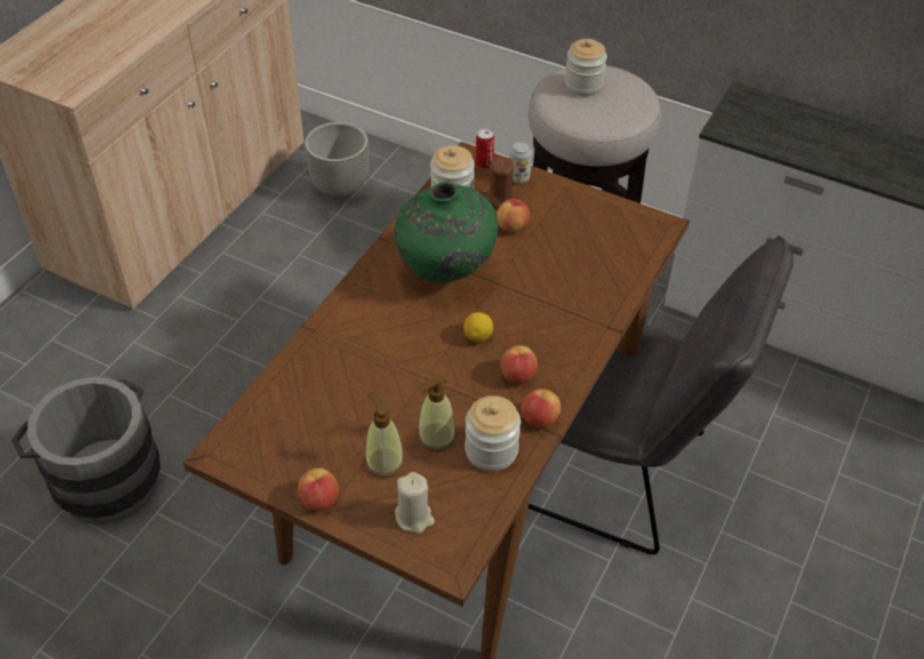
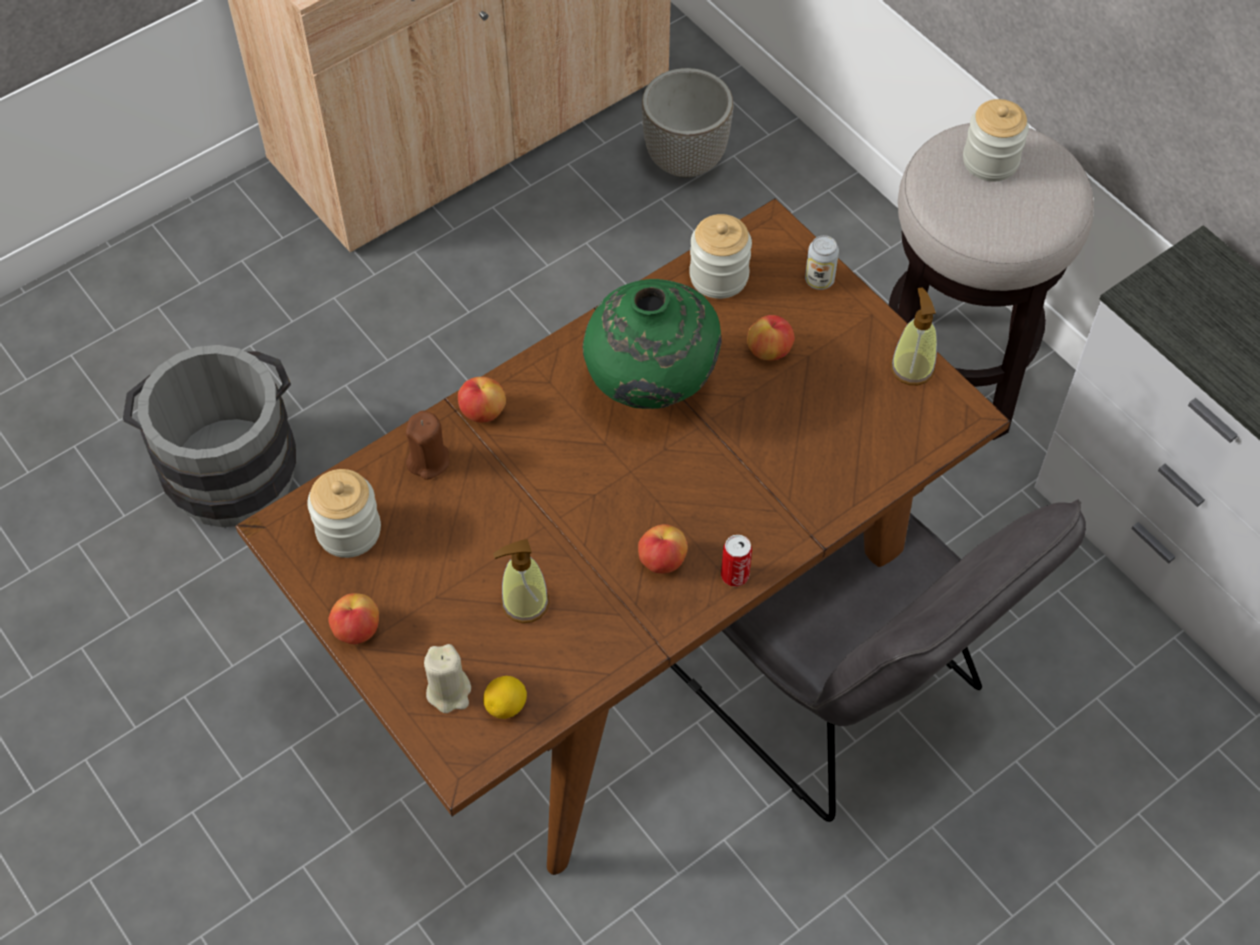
camera: 25 degrees right, 10 degrees up
(384, 462) = (450, 611): soap dispenser -> soap dispenser (912, 367)
(478, 336) = (643, 490): lemon -> lemon (506, 706)
(484, 164) = (785, 243): can -> can (735, 575)
(491, 450) = (578, 644): jar -> jar (349, 531)
(499, 199) = (776, 303): brown candle -> brown candle (429, 460)
(539, 419) = (656, 627): apple -> apple (482, 412)

